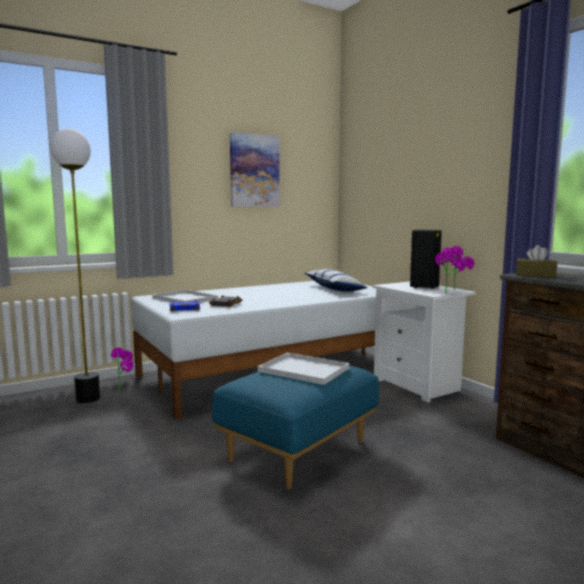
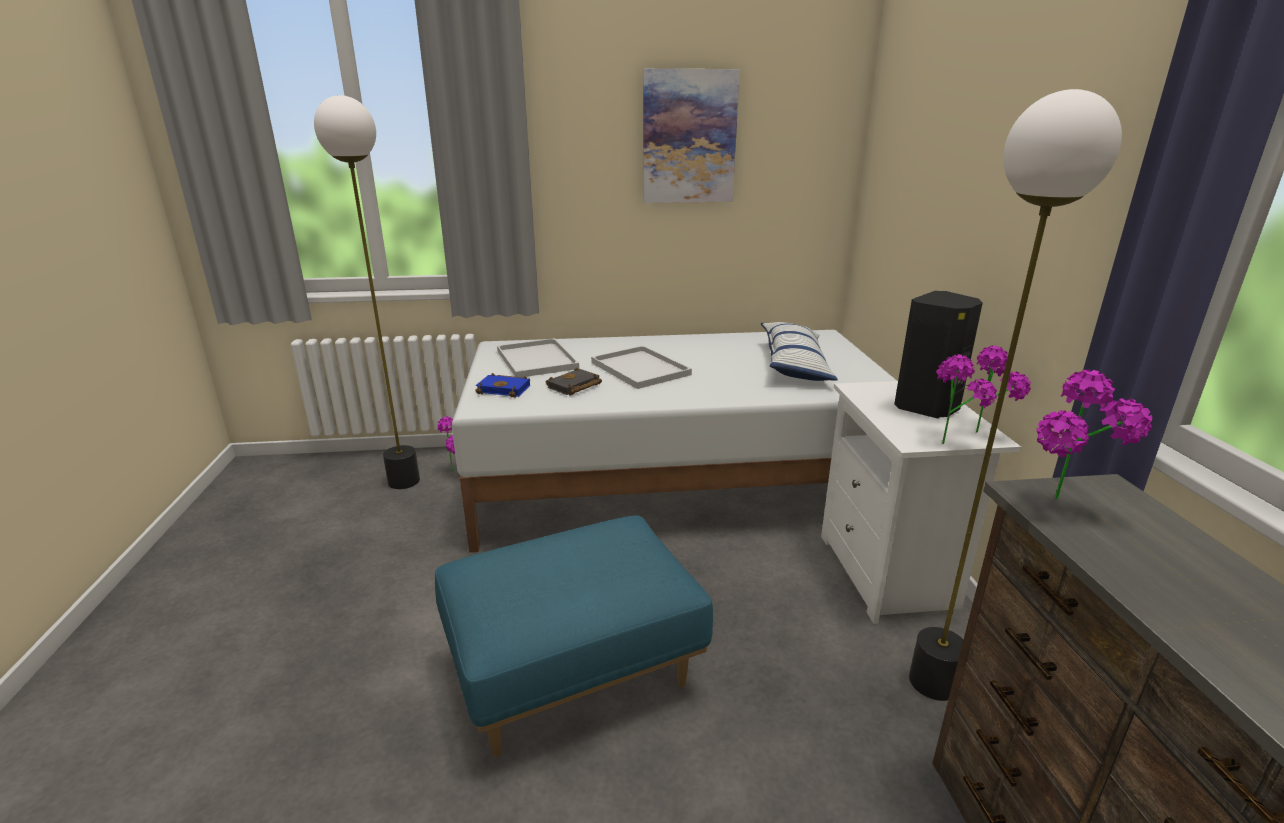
camera: 25 degrees right, 15 degrees up
(302, 370) = (580, 562): white tray -> white tray (638, 368)
(471, 414) = (933, 681): none -> floor lamp
(535, 275) = (1066, 508): brown tissue box -> potted plant

